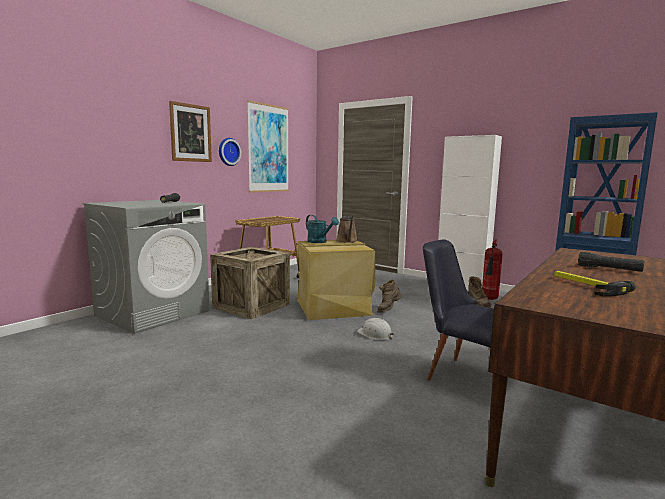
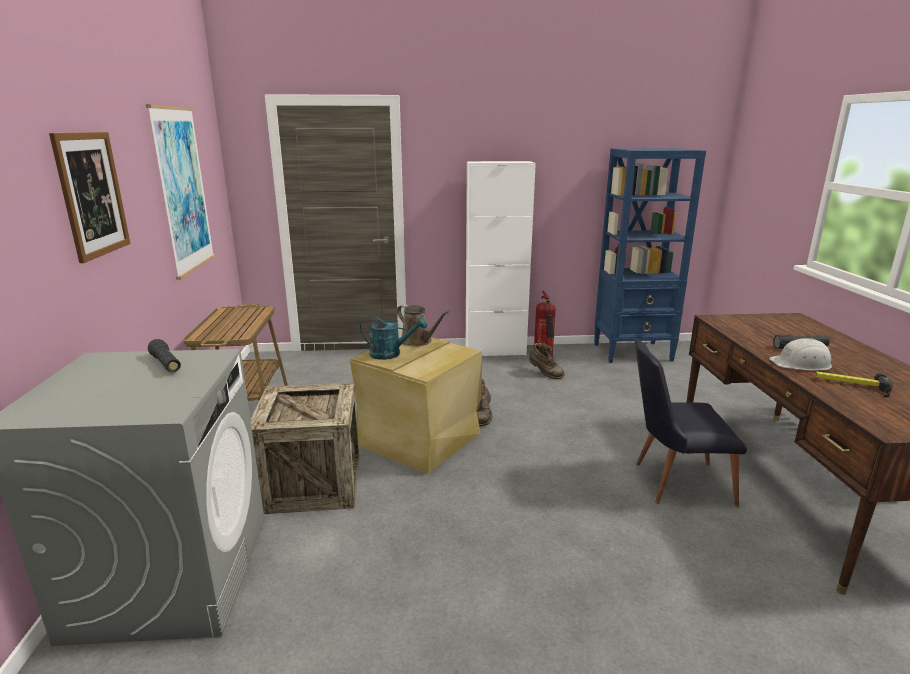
camera: 40 degrees left, 10 degrees up
(228, 152) = (142, 214): wall clock -> none
(375, 334) = (527, 463): white hard hat -> white hard hat (801, 364)

